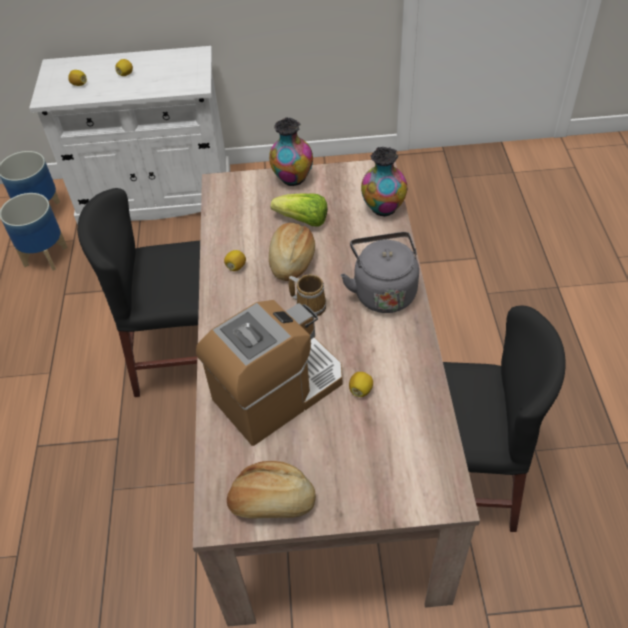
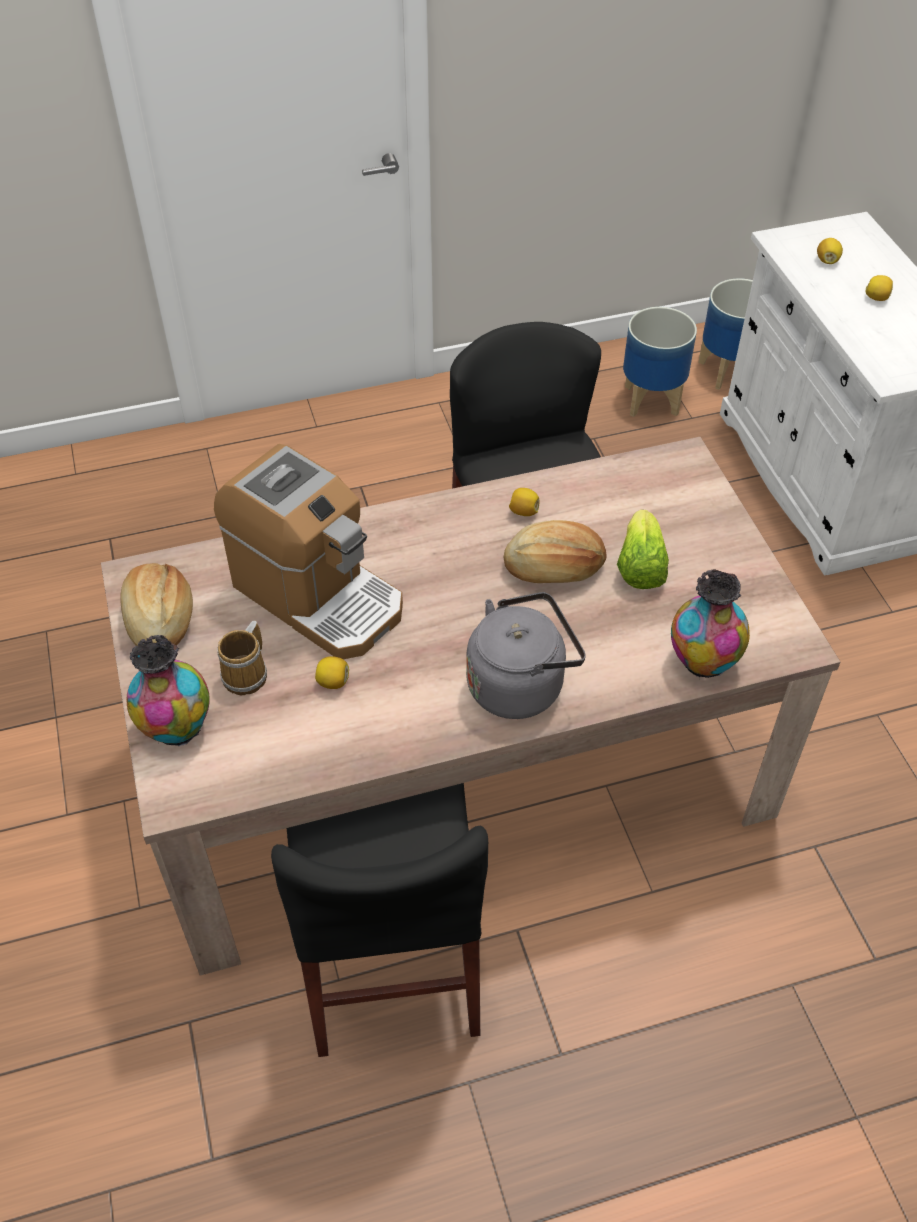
camera: 75 degrees right, 0 degrees up
(292, 179) = (729, 538): vase -> vase (176, 727)
(309, 304) = (473, 603): mug -> mug (247, 674)

